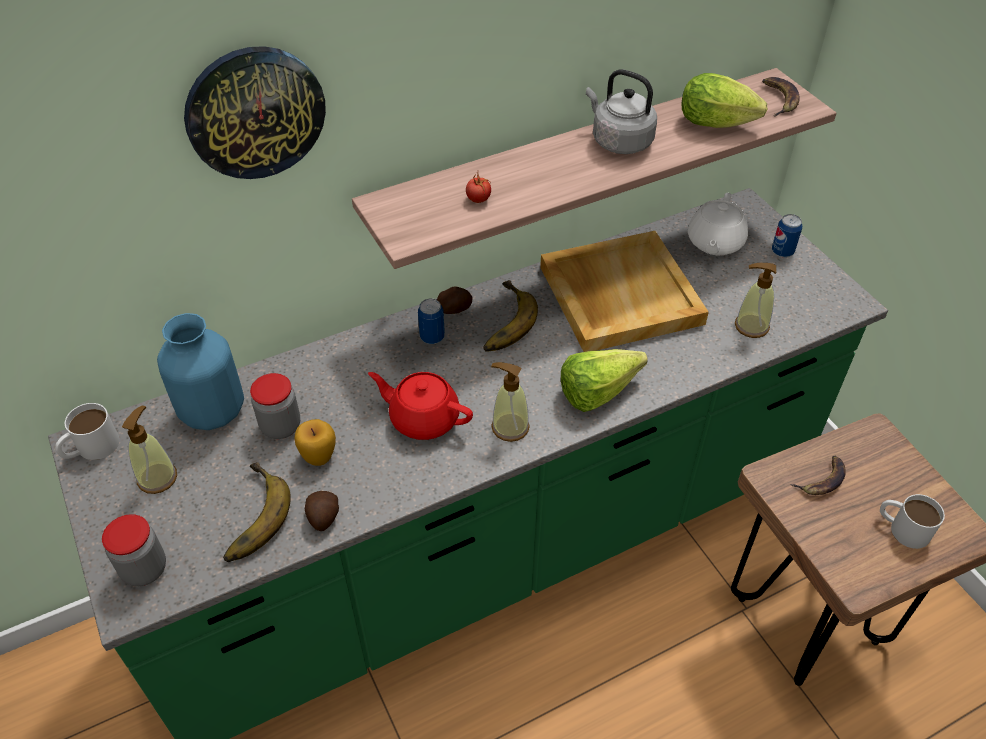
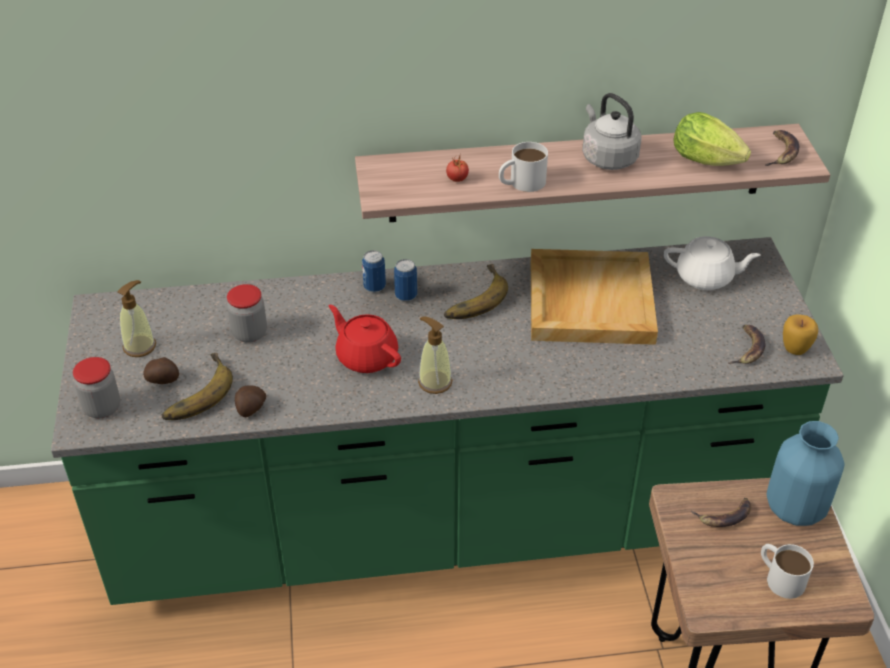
camera: 20 degrees right, 5 degrees down
(90, 448) = (100, 312): white mug -> white mug (521, 183)
(212, 411) = (202, 308): blue vase -> blue vase (794, 508)
(255, 112) = (278, 68): wall clock -> none
(319, 457) = (268, 363): apple -> apple (795, 348)
(455, 309) = (436, 278): potato -> potato (163, 380)
(605, 391) = (532, 375): lettuce -> none
(714, 243) = (705, 277): white teapot -> white teapot turned 120 degrees counterclockwise
(751, 326) = (698, 356): soap dispenser -> none
(782, 252) = (768, 300): can -> can (374, 287)
(790, 306) = (747, 348): none -> banana

